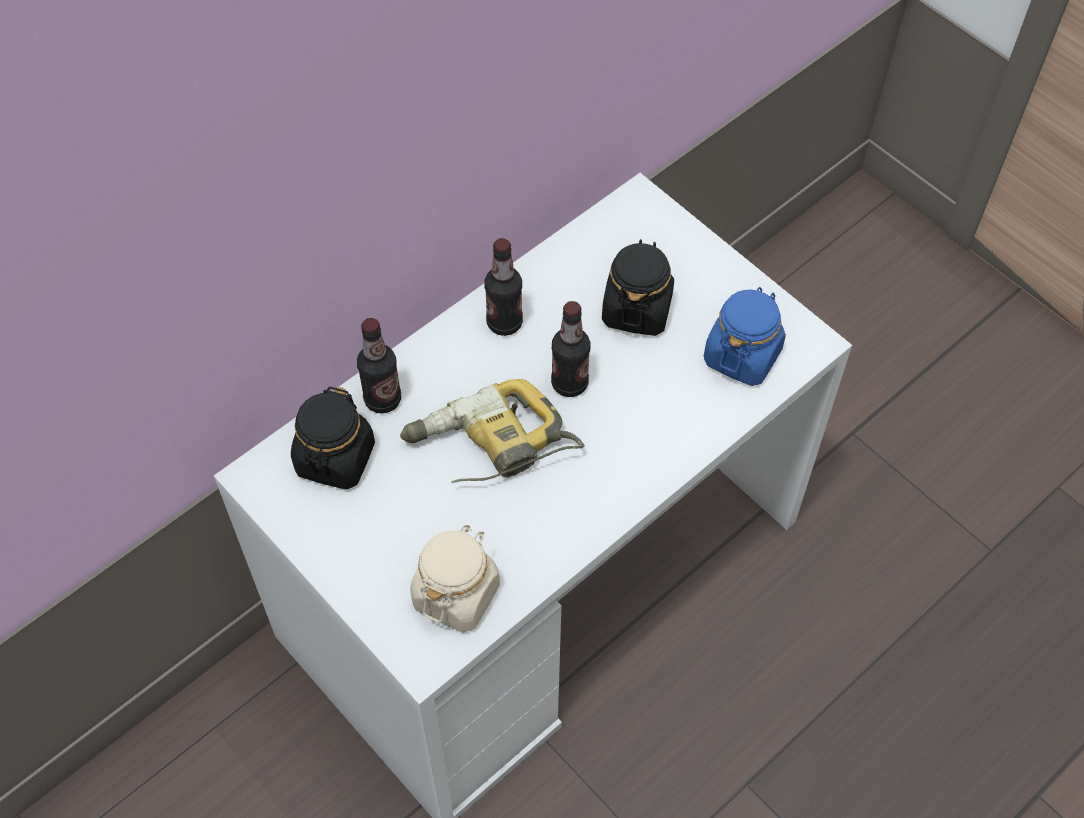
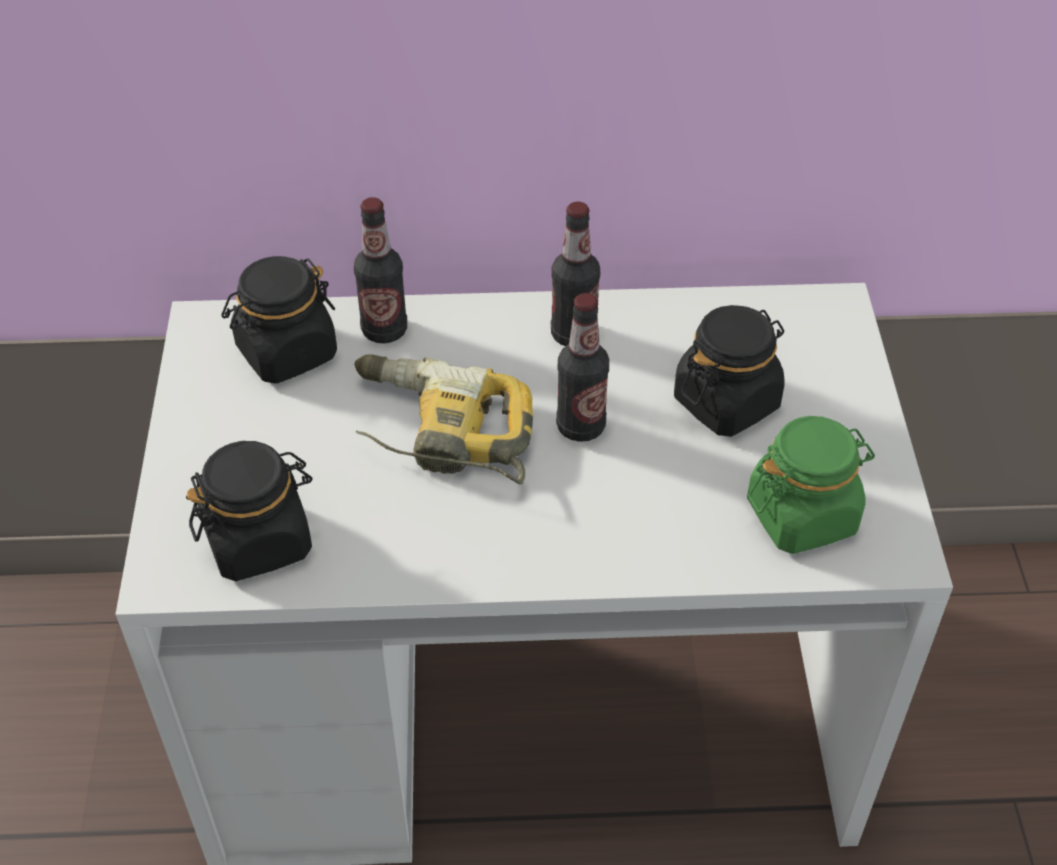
camera: 40 degrees right, 10 degrees down
(456, 594) = (259, 541): beige jar -> black jar
(742, 355) = (802, 515): blue jar -> green jar

